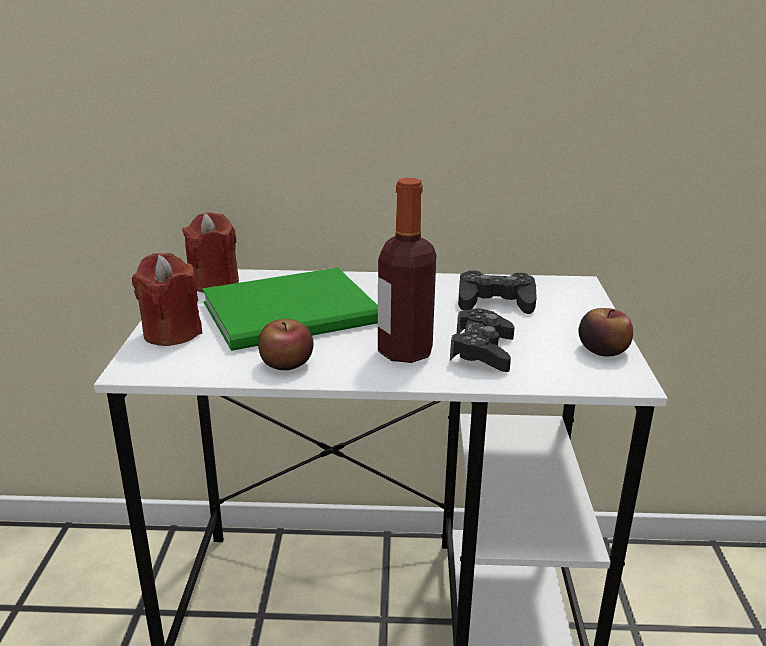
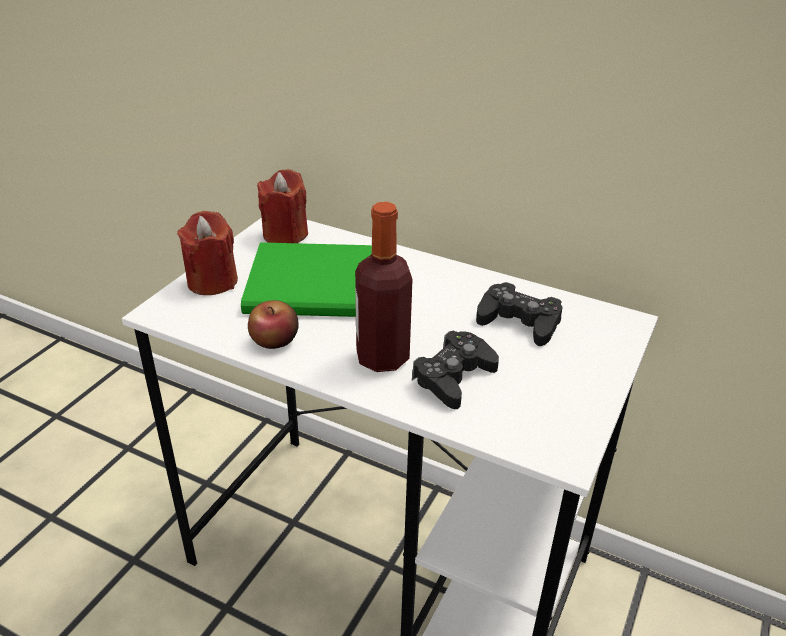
camera: 25 degrees right, 10 degrees up
(603, 349) = (574, 412): apple -> none

